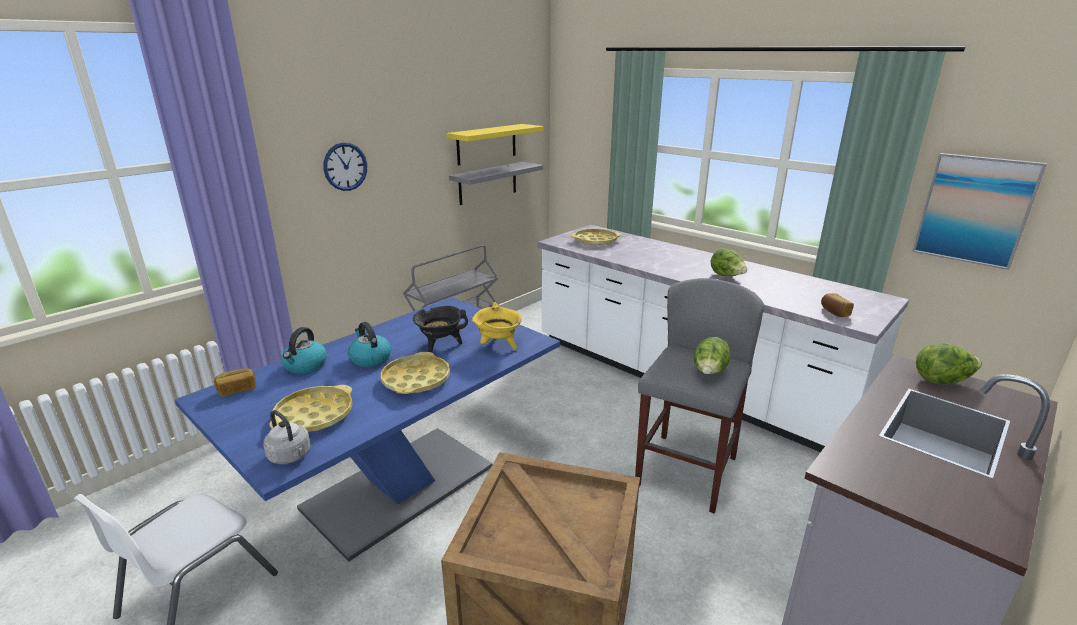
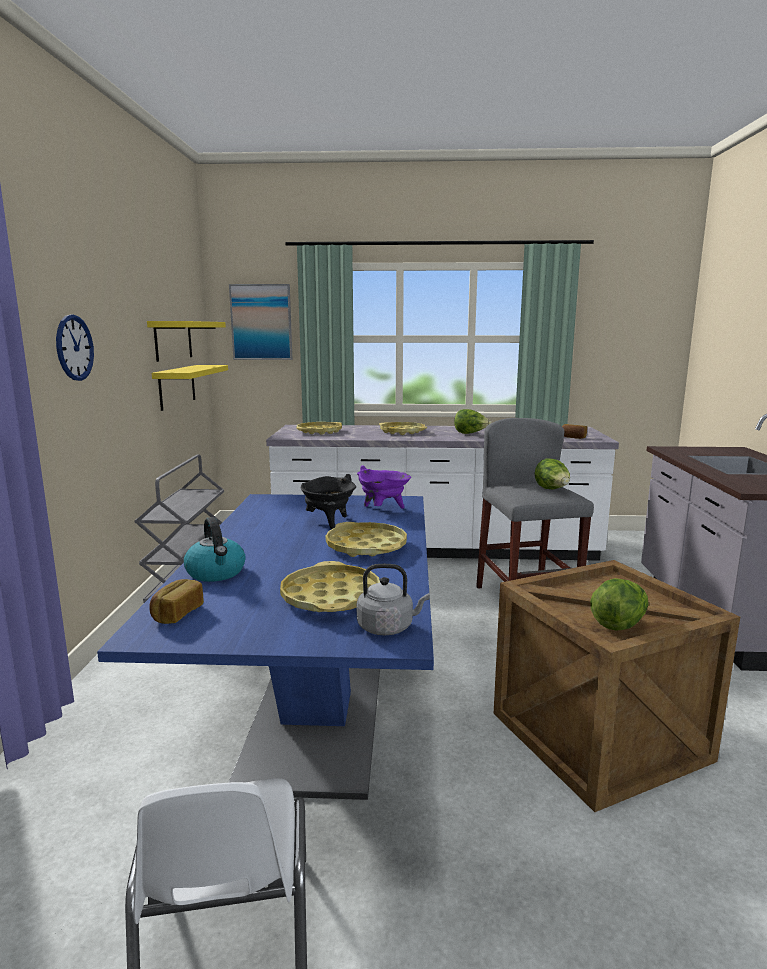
camera: 40 degrees left, 10 degrees down
(370, 358) = (279, 548): kettle -> none
(488, 183) = (177, 386): grey shelf -> yellow shelf
(498, 346) = (382, 510): yellow cooking pot -> purple cooking pot
(665, 258) = (402, 432): none -> yellow tray
(942, 380) = (691, 450): lettuce -> lettuce (618, 623)
(975, 210) = (611, 355): picture -> picture (261, 322)

